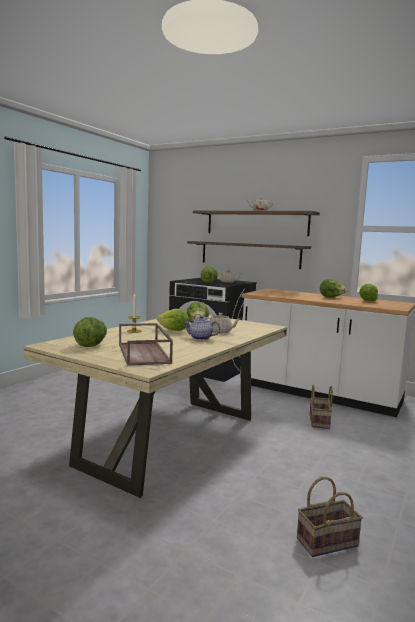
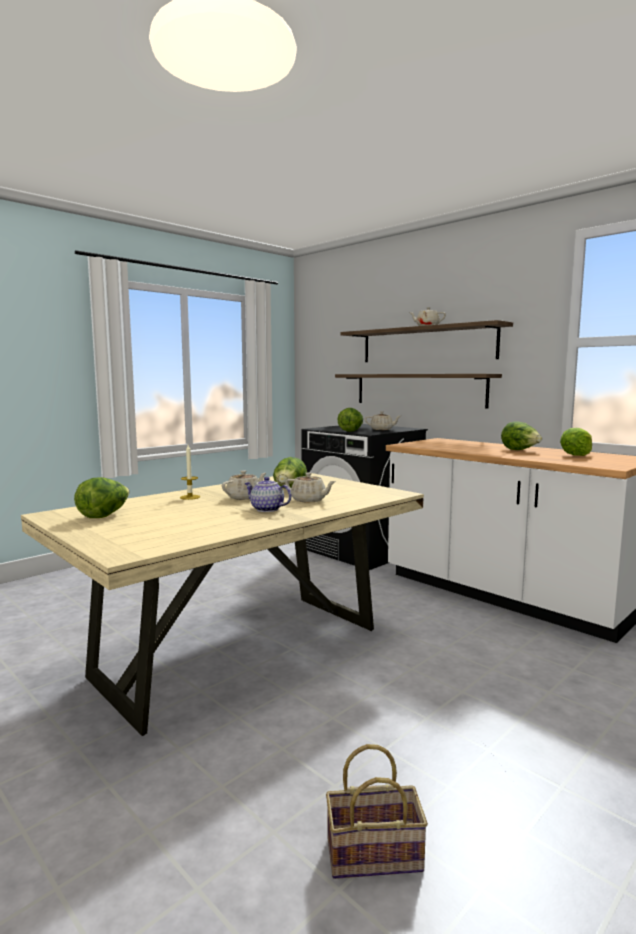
camera: 15 degrees right, 0 degrees up
(144, 353) = (156, 530): brown tray -> none
(173, 330) = (244, 497): lettuce -> beige teapot
(320, 422) = (480, 641): basket -> none

